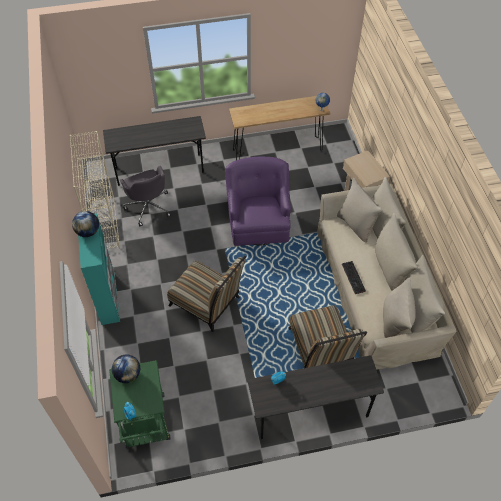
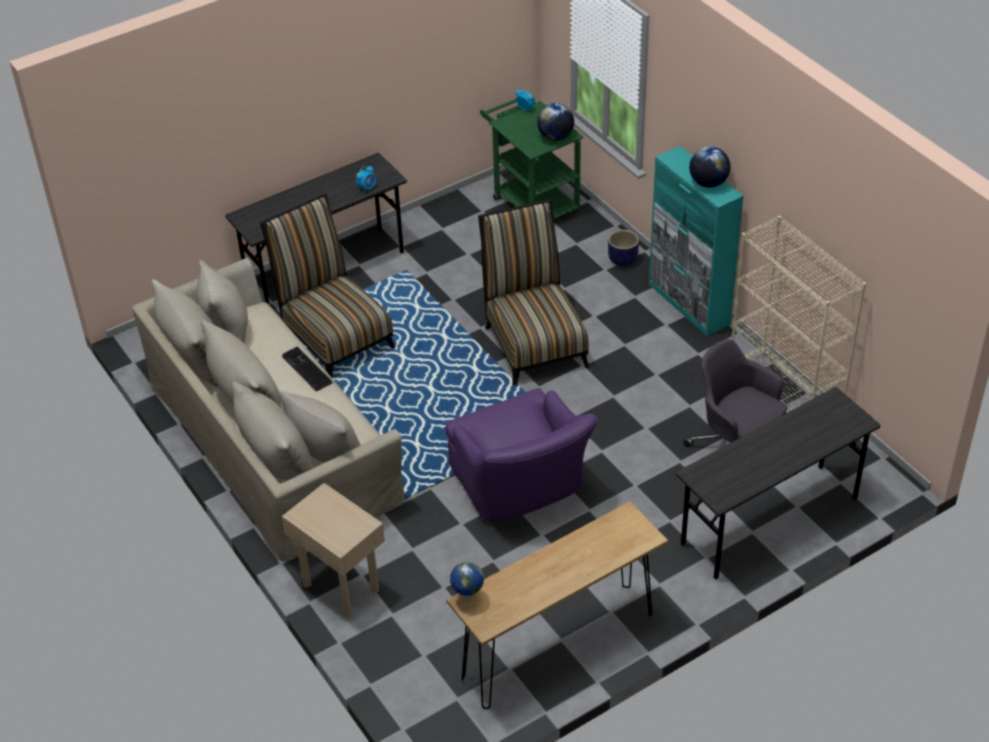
camera: 160 degrees right, 10 degrees down
(122, 346) = (622, 260): none -> planter
(208, 304) = (534, 341): chair -> chair turned 60 degrees clockwise

